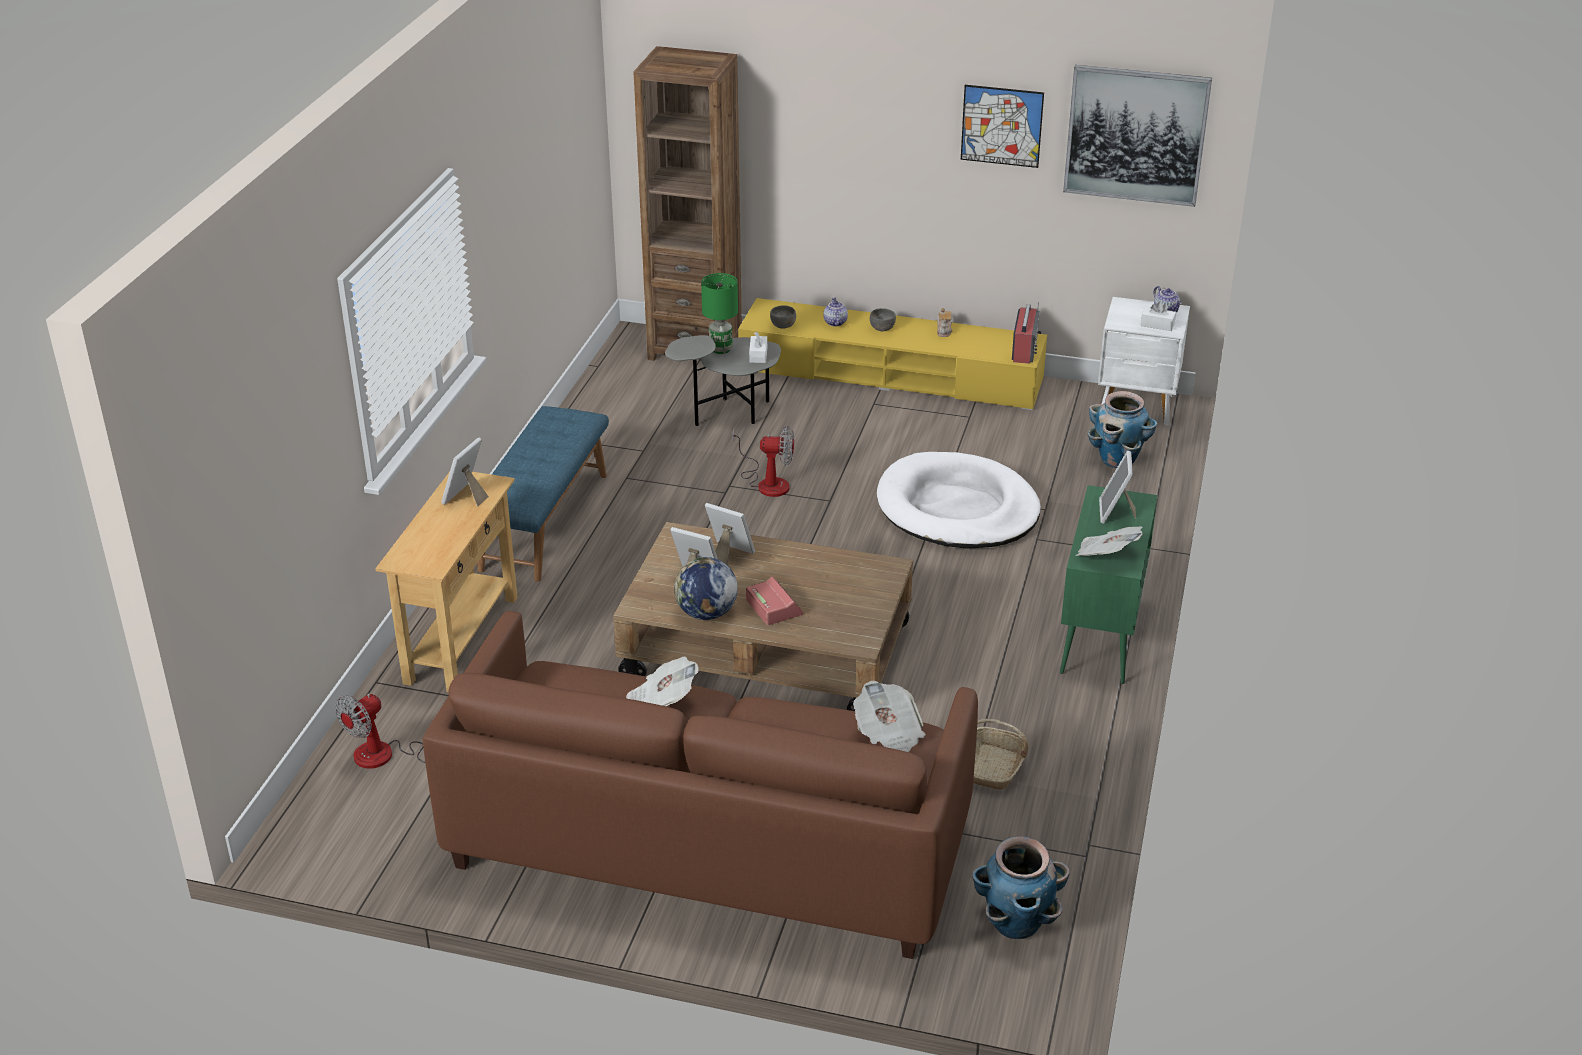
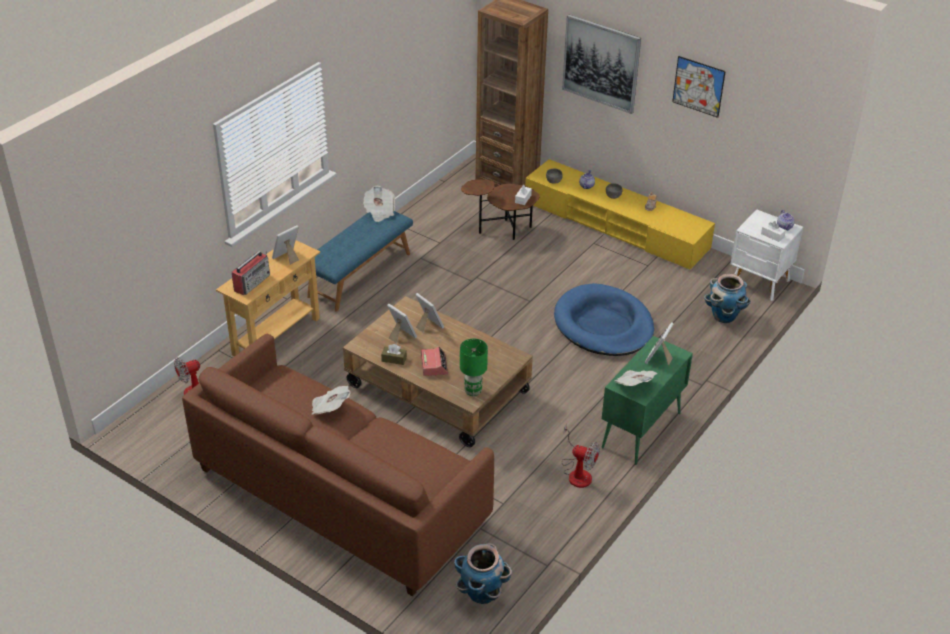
camera: 20 degrees right, 5 degrees up
(706, 613) = (394, 359): globe -> brown tissue box
(721, 349) = (503, 190): green table lamp -> green table lamp (473, 391)
(728, 415) = (502, 230): grey side table -> brown side table
(767, 482) = (500, 280): fan -> fan (577, 472)
(888, 735) = (442, 463): newspaper -> newspaper (379, 211)
(957, 508) = (603, 325): white dog bed -> blue dog bed
(993, 767) = (526, 495): basket -> none
(1024, 349) = (694, 230): radio -> radio (252, 282)
(1136, 135) = (779, 110): picture -> picture (601, 63)

